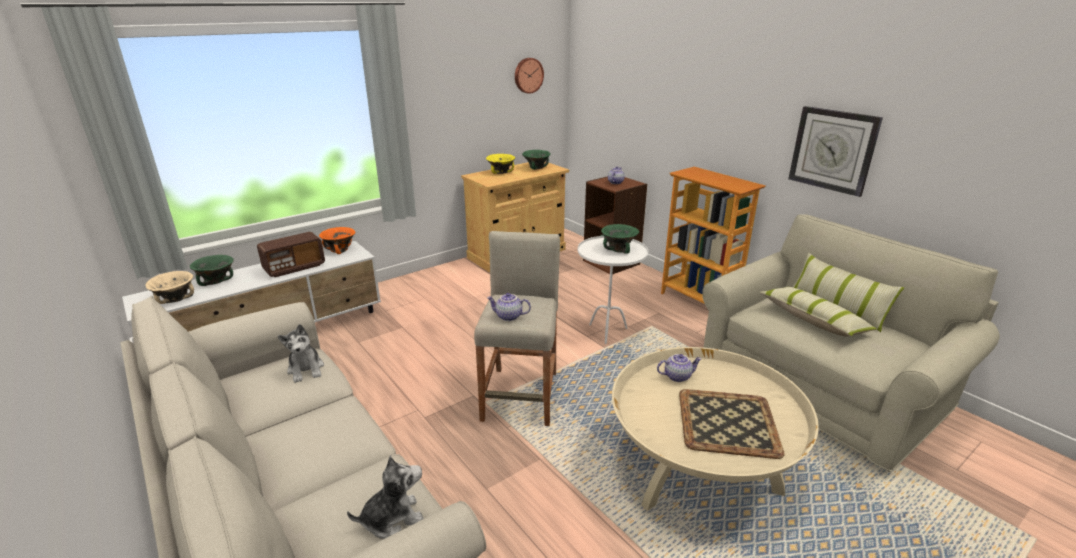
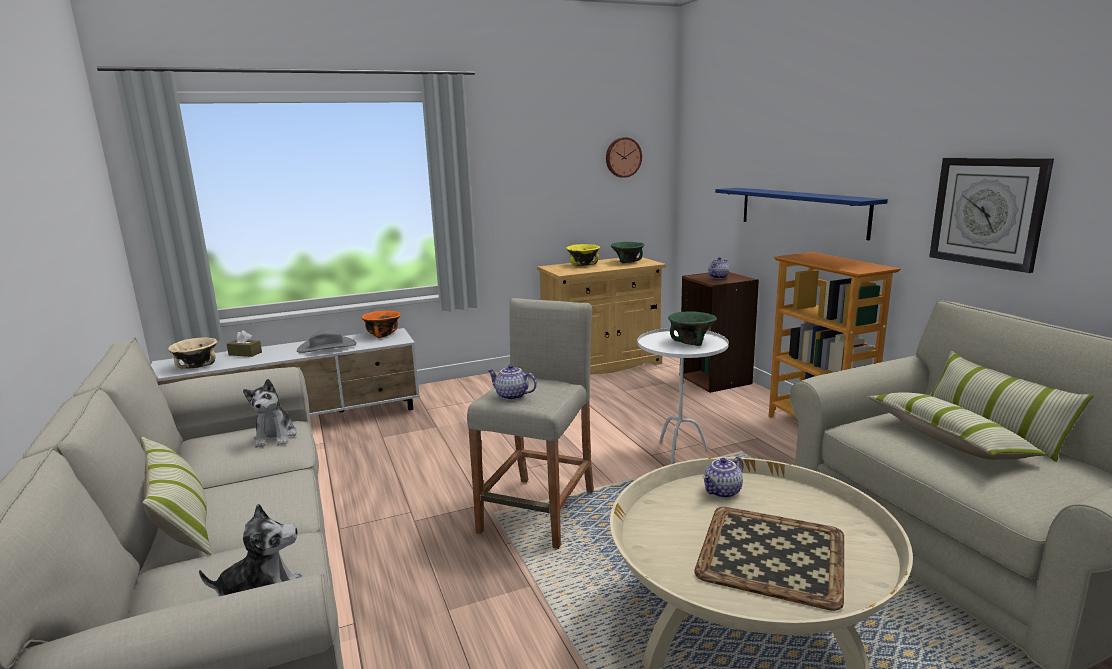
camera: 15 degrees right, 10 degrees down
(216, 281) = (245, 353): green bowl -> brown tissue box
(273, 462) = (181, 521): none -> pillow
(294, 267) = (327, 347): radio -> grey hat
(677, 376) = (723, 492): teapot -> teapot turned 135 degrees clockwise
(685, 133) = (801, 211): none -> blue shelf

